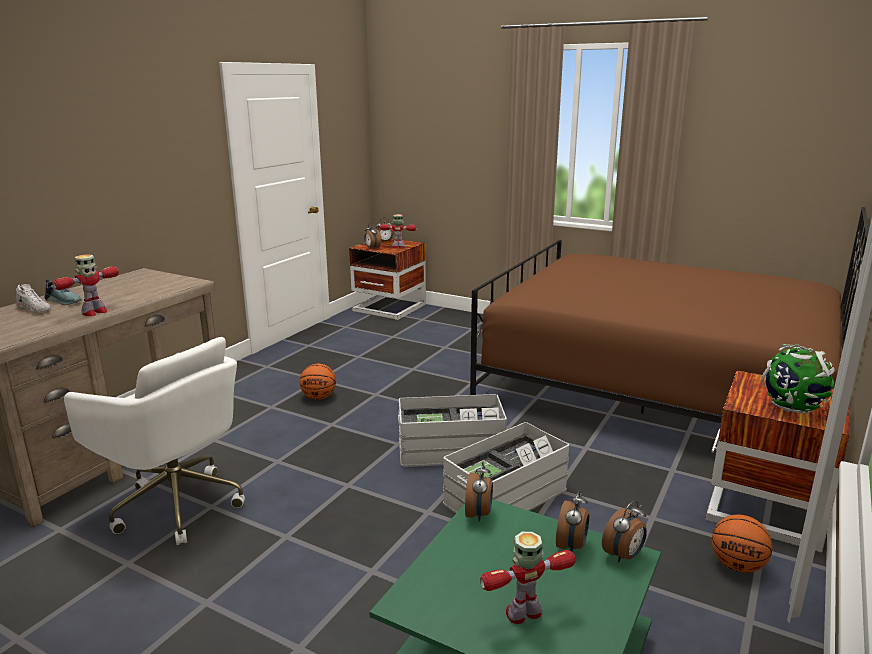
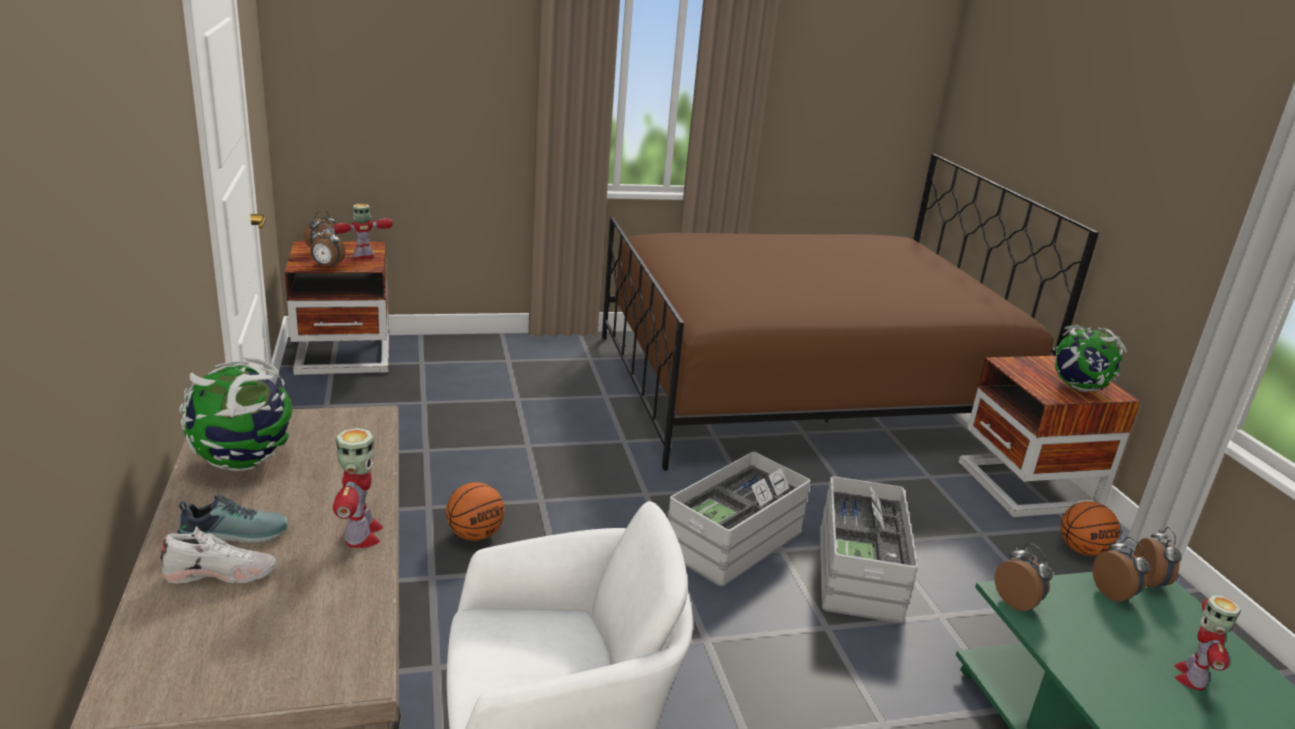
camera: 45 degrees left, 5 degrees up
(119, 284) = (244, 461): none -> globe

